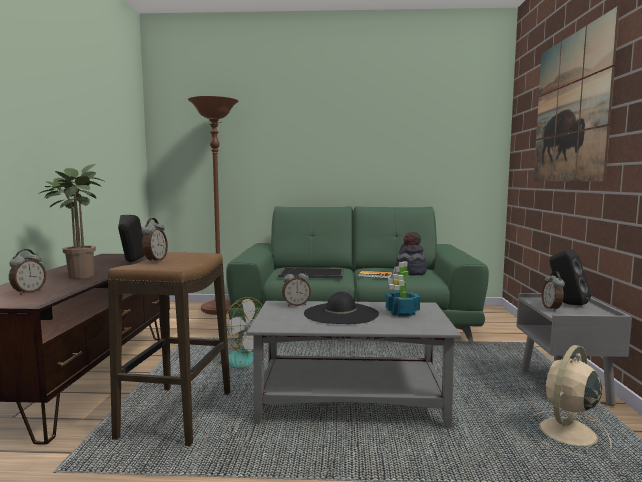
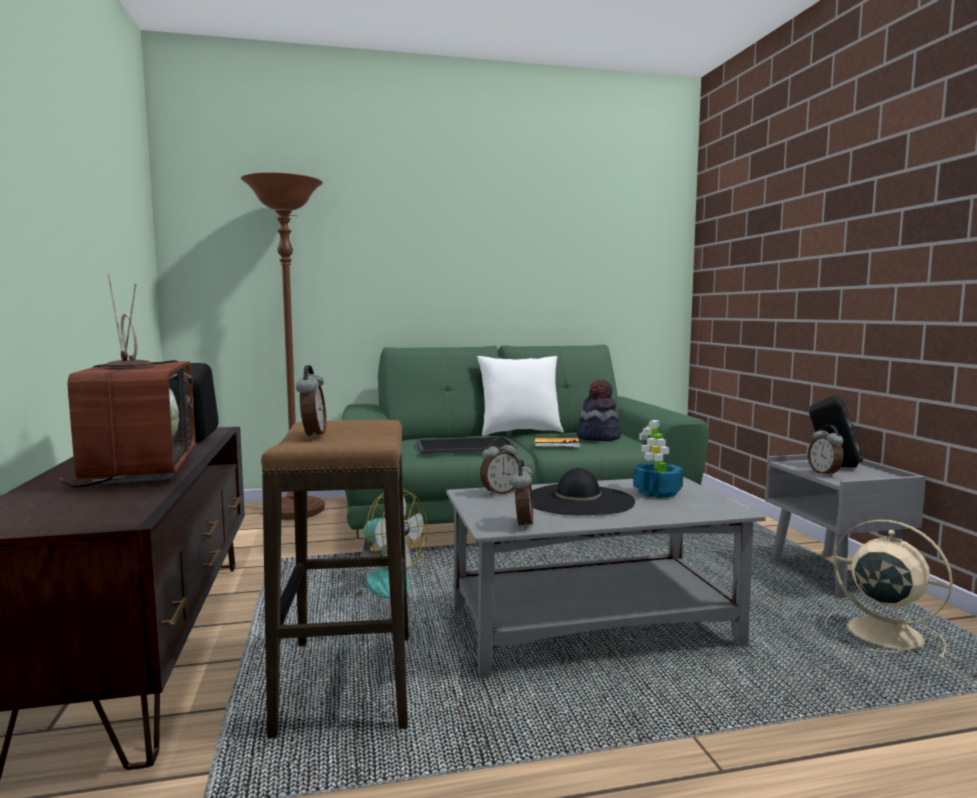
camera: 15 degrees left, 0 degrees up
(28, 292) = (84, 502): alarm clock -> alarm clock (522, 524)
(79, 275) = (138, 469): potted plant -> television
(360, 266) = (519, 432): none -> white pillow
(566, 433) = (880, 633): beige fan -> beige fan turned 105 degrees clockwise
(571, 109) = (805, 214): picture -> none

